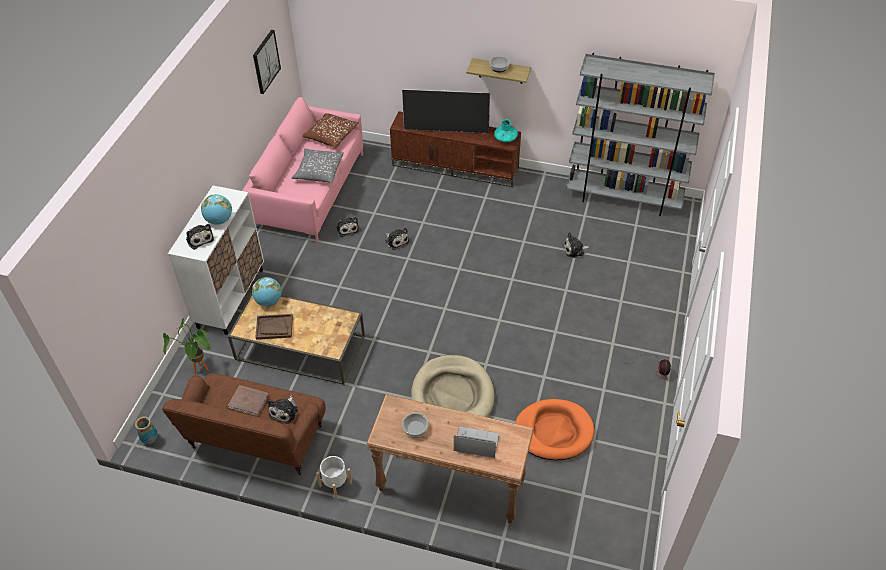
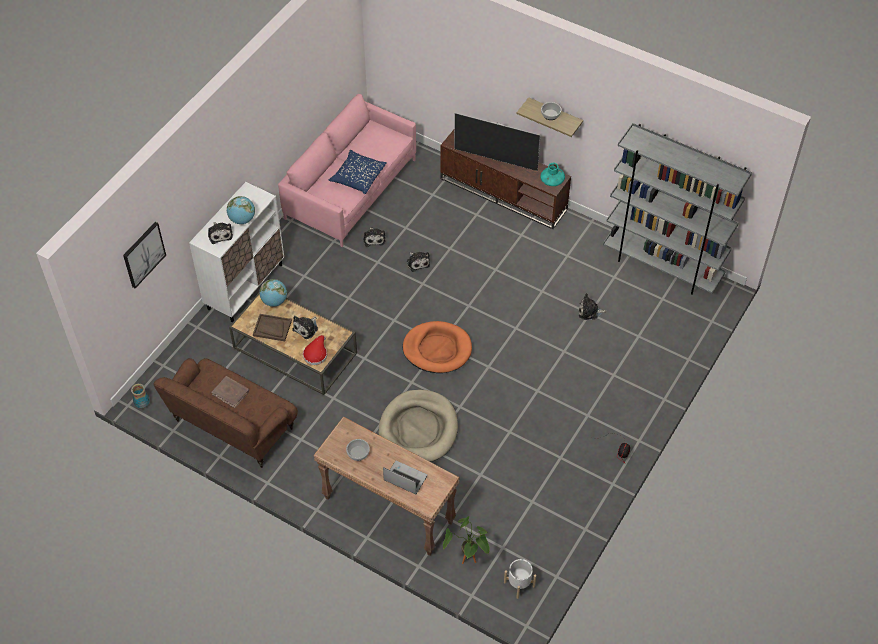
camera: 15 degrees right, 5 degrees up
(200, 372) = (200, 352): potted plant -> potted plant (468, 563)
(265, 61) = (325, 62): picture -> picture (143, 254)
(285, 411) = (259, 409): plush toy -> plush toy (306, 328)
(319, 171) = (358, 176): grey pillow -> blue pillow
(328, 342) = (316, 353): none -> red hat
(331, 135) = (382, 139): brown pillow -> none
(335, 484) = (289, 483): white planter -> white planter (519, 584)
(553, 431) = (498, 485): orange dog bed -> orange dog bed (437, 349)

